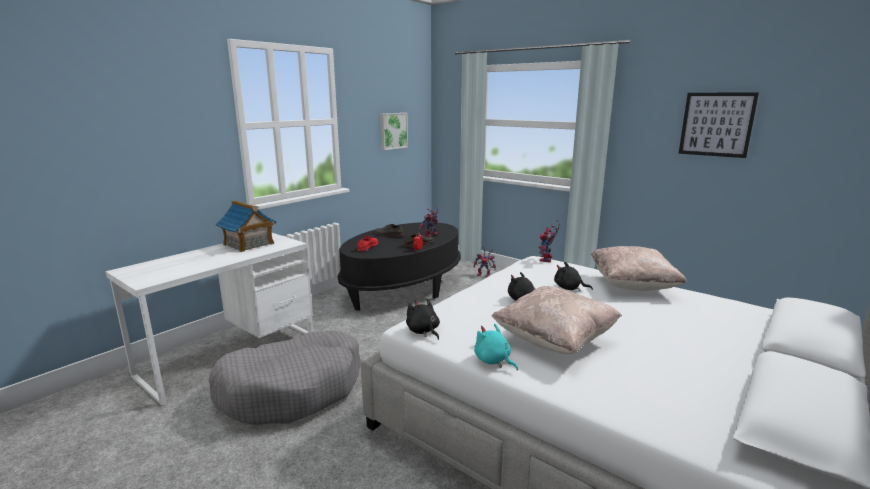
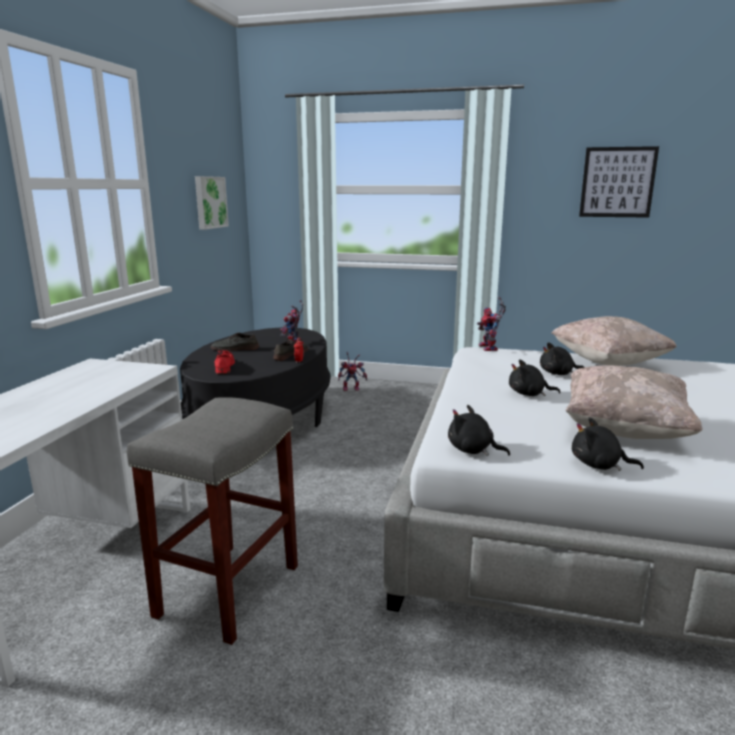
camera: 25 degrees left, 0 degrees up
(248, 244) = (79, 379): toy house -> none
(292, 389) = (228, 592): grey dog bed -> grey stool
(493, 361) = (599, 465): turquoise plush toy -> black plush toy

